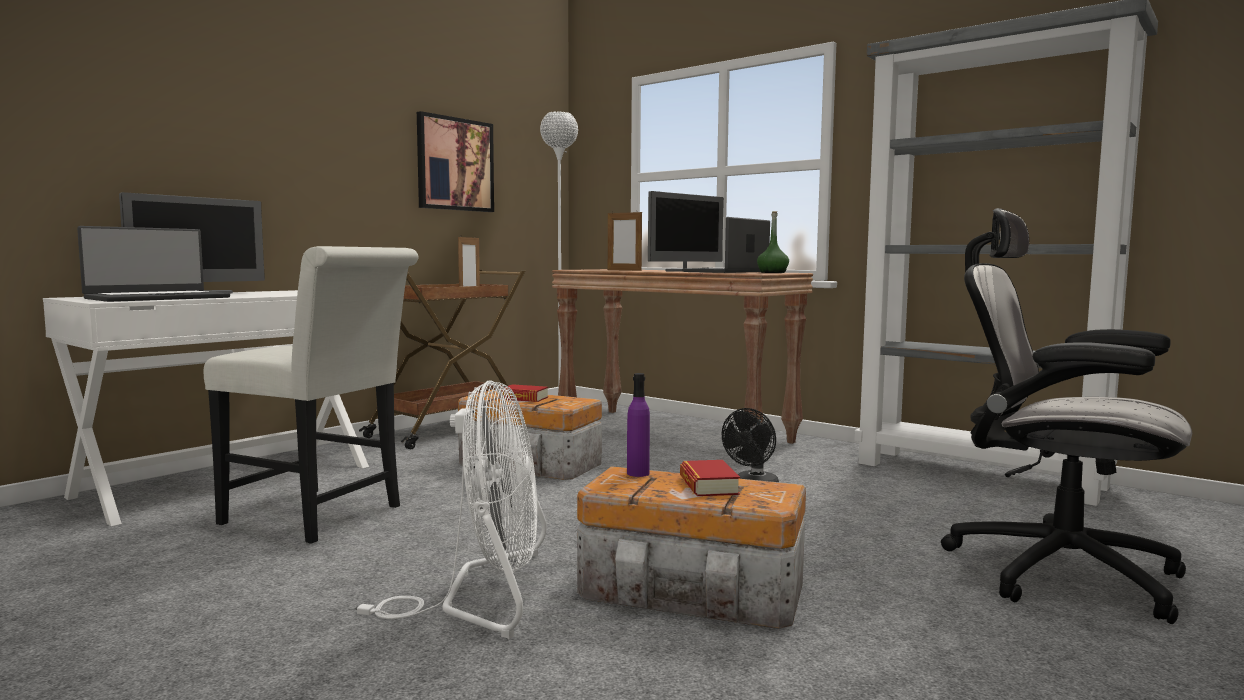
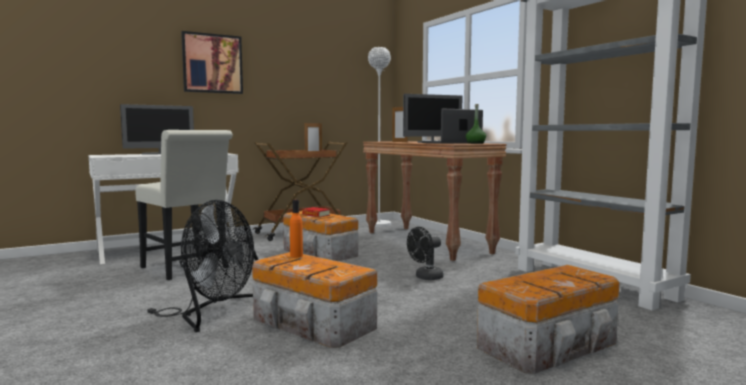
camera: 20 degrees right, 0 degrees up
(157, 298) = (130, 155): laptop -> none
(455, 164) = (314, 81): picture -> picture (212, 63)
(482, 594) = (211, 311): white fan -> black fan
(638, 473) = (296, 255): purple bottle -> orange bottle
(708, 485) = (320, 264): book -> none
(1059, 574) = (550, 345): office chair -> storage box

